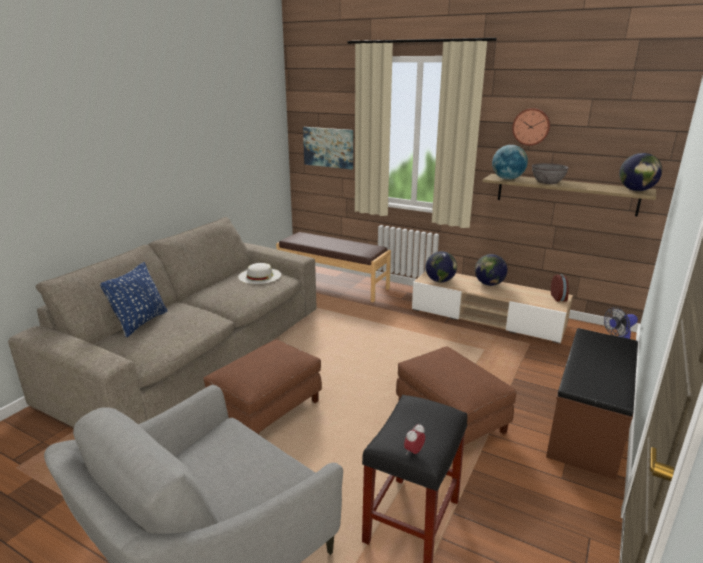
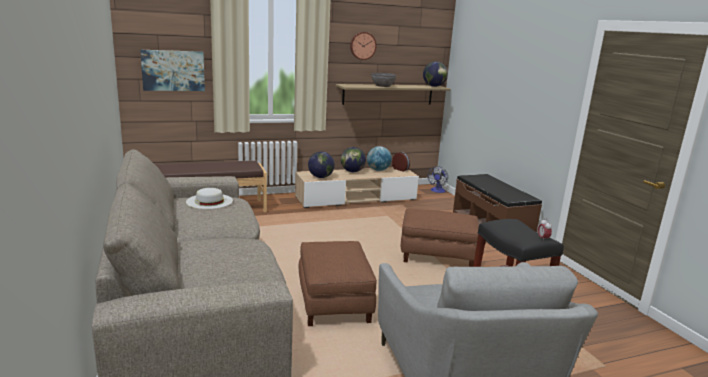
camera: 50 degrees left, 5 degrees down
(141, 323) = (190, 265): blue pillow -> none
(507, 179) = (357, 86): globe -> globe (378, 170)

